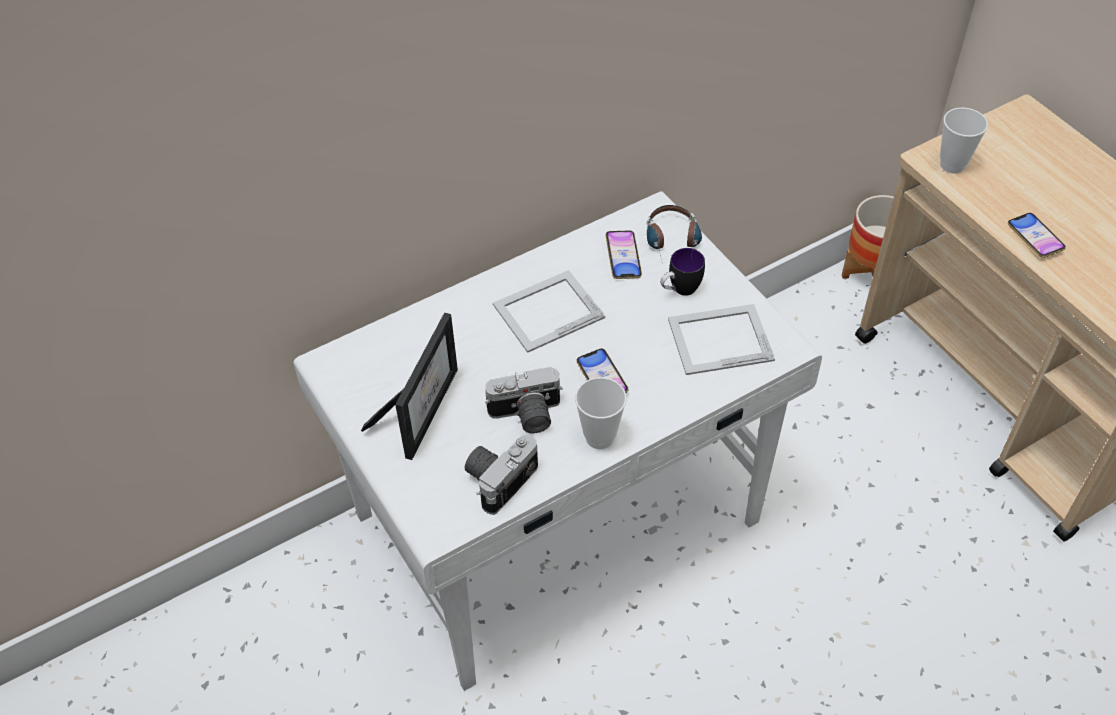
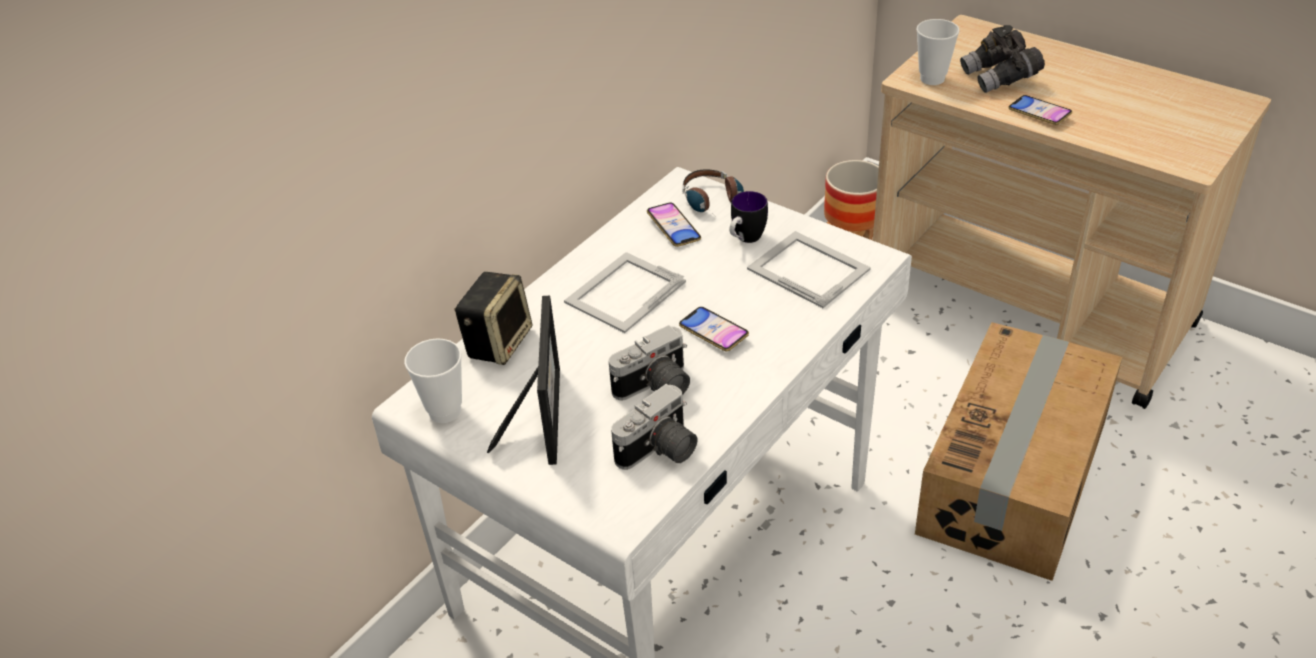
camera: 20 degrees left, 10 degrees down
(421, 326) = (498, 342): none -> speaker
(499, 478) = (660, 451): camera -> camera turned 150 degrees counterclockwise
(599, 437) = (742, 384): cup -> cup (445, 411)
(719, 339) = (807, 268): picture frame -> picture frame turned 75 degrees clockwise
(901, 565) = (1015, 476): none -> cardboard box
(1021, 183) = (1000, 78): none -> grey binoculars

